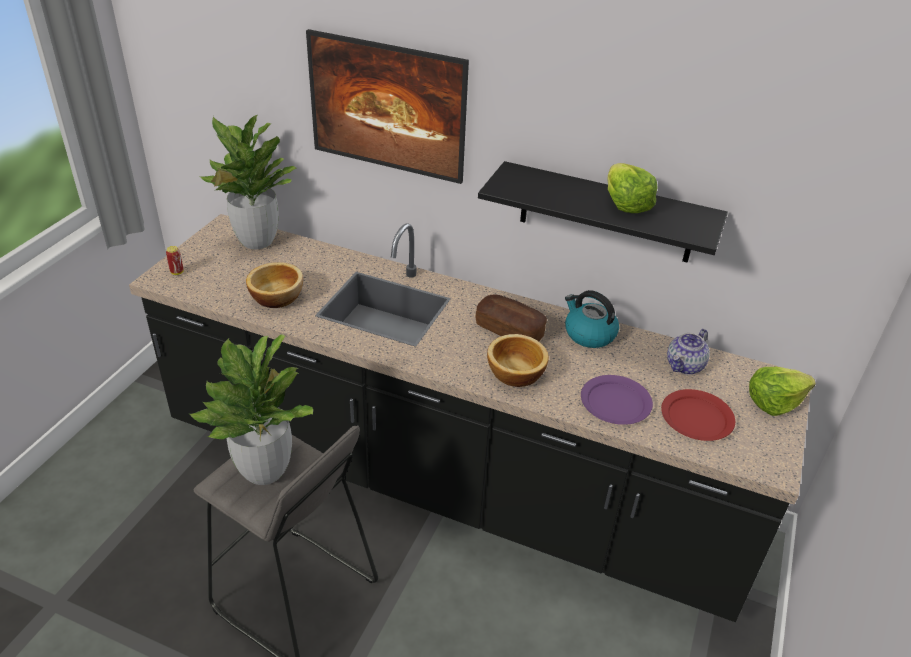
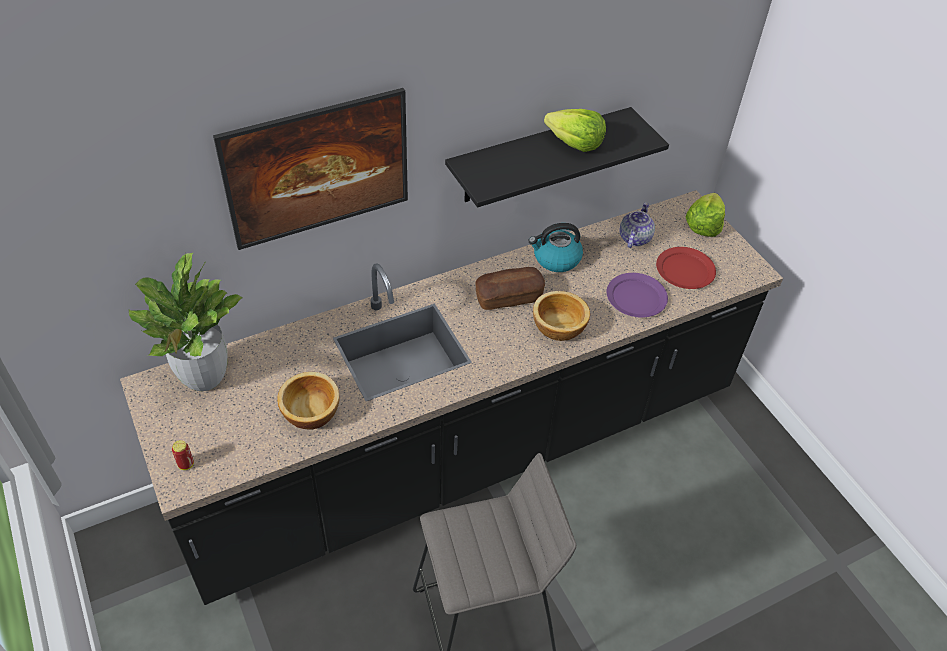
camera: 50 degrees left, 10 degrees up
(265, 470) = (476, 549): potted plant -> none
(685, 366) = (634, 238): teapot -> teapot turned 150 degrees counterclockwise

